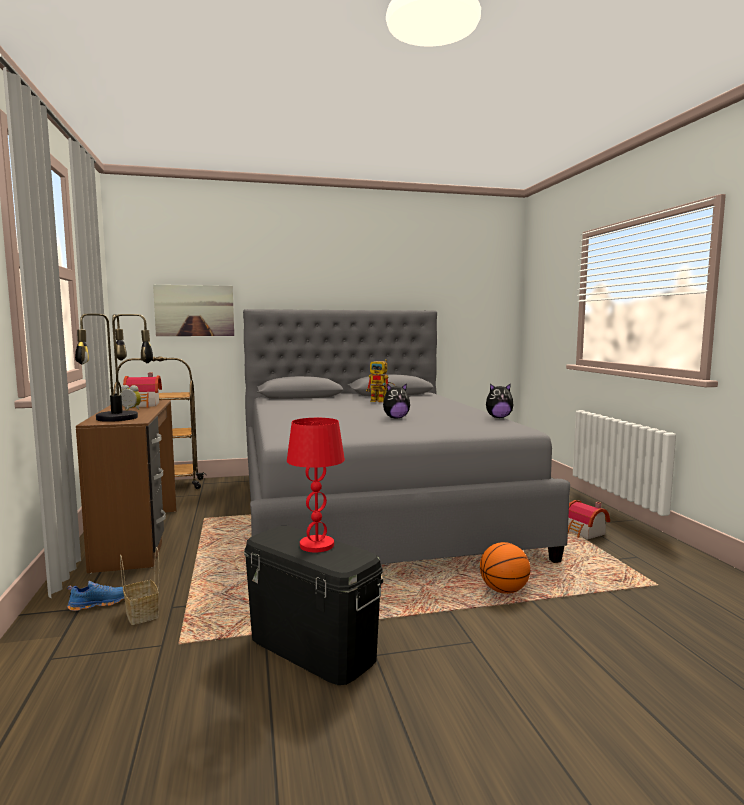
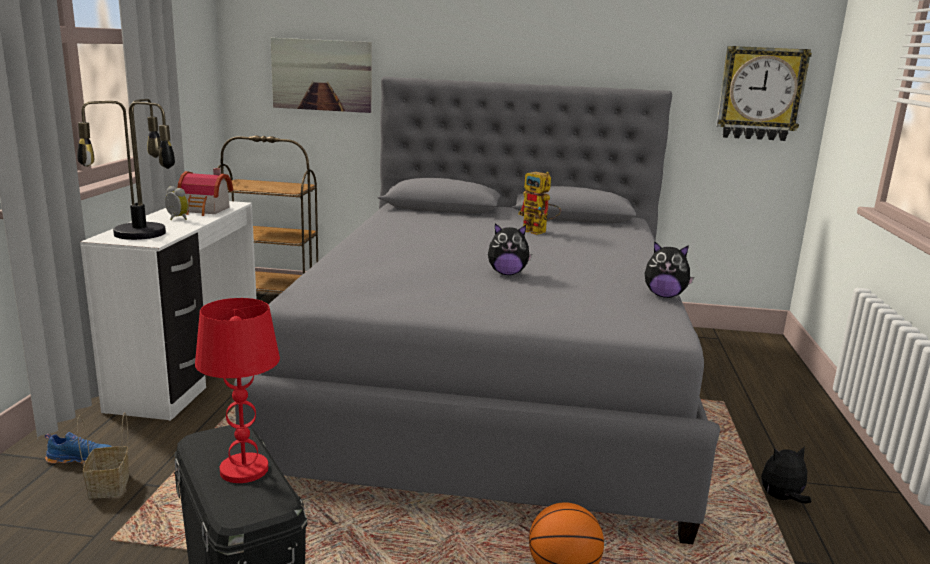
camera: 20 degrees right, 10 degrees up
(139, 537) = (190, 373): brown desk -> white desk
(485, 310) = (760, 93): none -> wall clock
(585, 533) = (781, 499): toy house -> plush toy

